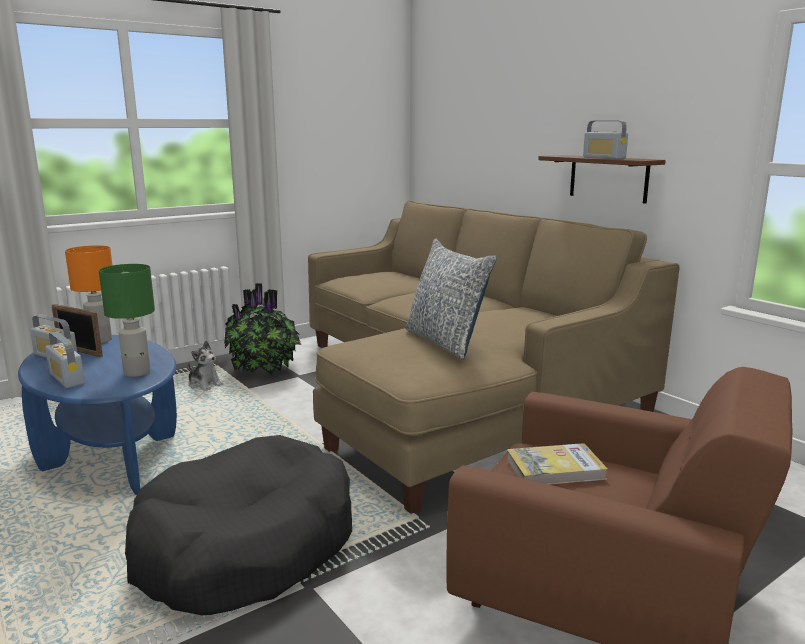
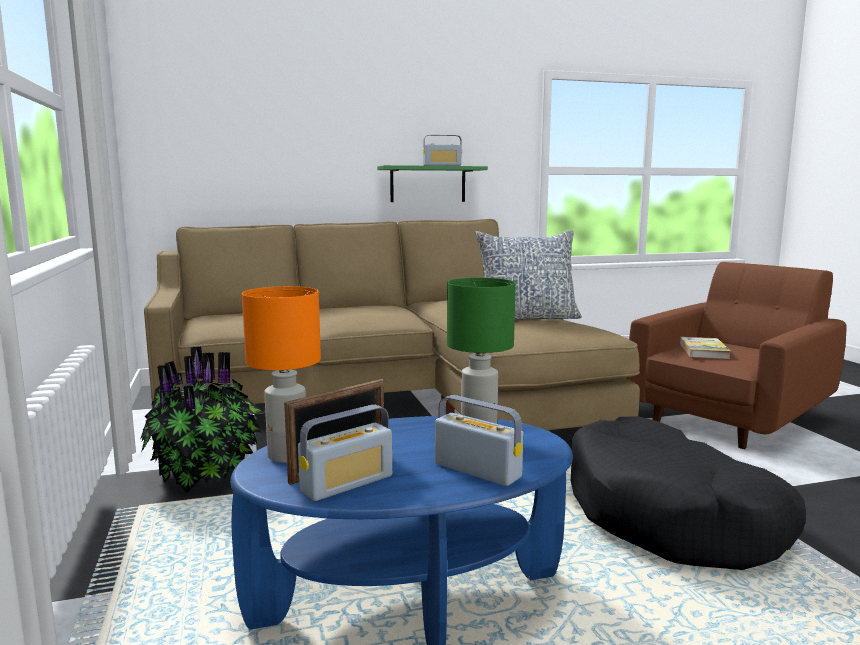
camera: 70 degrees left, 5 degrees down
(66, 379) = (477, 470): radio -> radio turned 120 degrees counterclockwise
(204, 384) = (209, 520): plush toy -> none
(608, 178) = (428, 184): brown shelf -> green shelf

